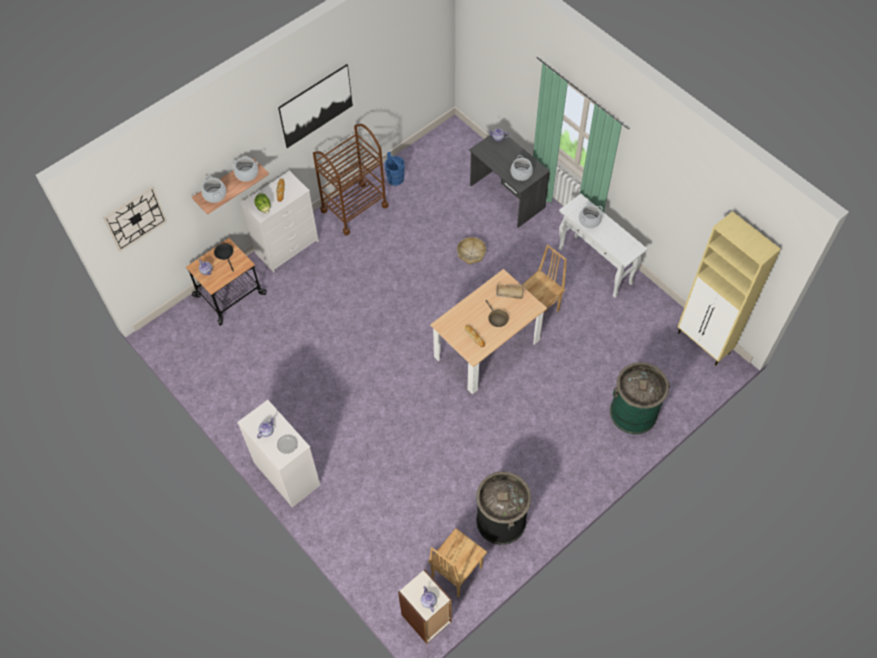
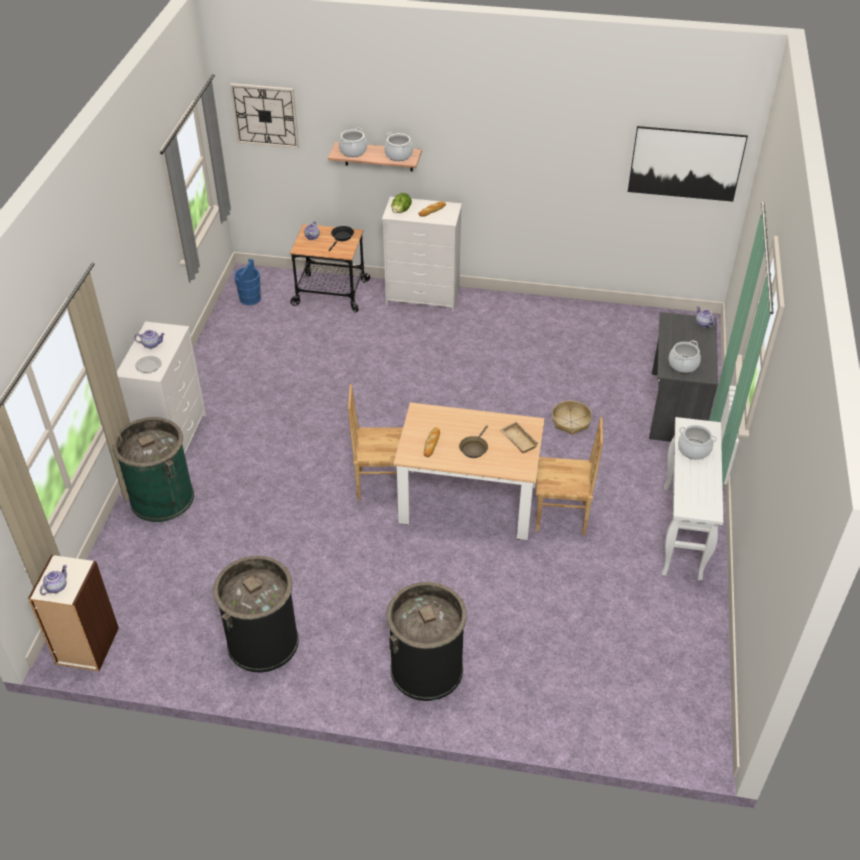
camera: 50 degrees right, 15 degrees down
(316, 106) = (520, 142): picture -> picture (685, 163)
(354, 208) = (519, 312): brown cart -> none
(395, 179) = (588, 319): blue bucket -> blue bucket (250, 298)
(456, 572) = (164, 638): brown chair -> brown chair (381, 484)
(585, 450) = (426, 669): none -> black trash can
(633, 412) = (525, 687): green trash can -> green trash can (162, 498)
(704, 343) = (703, 705): beige cabinet -> none

